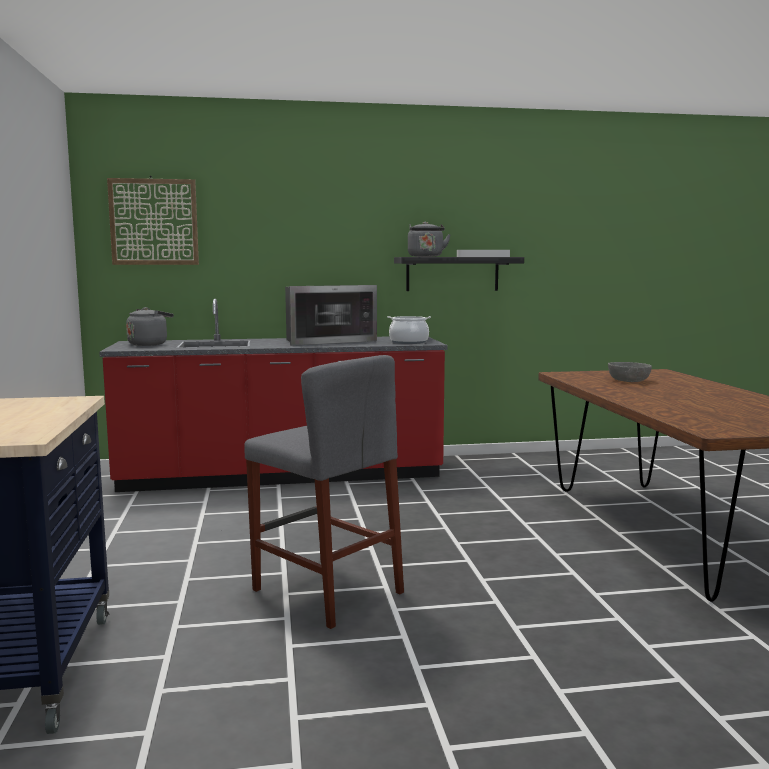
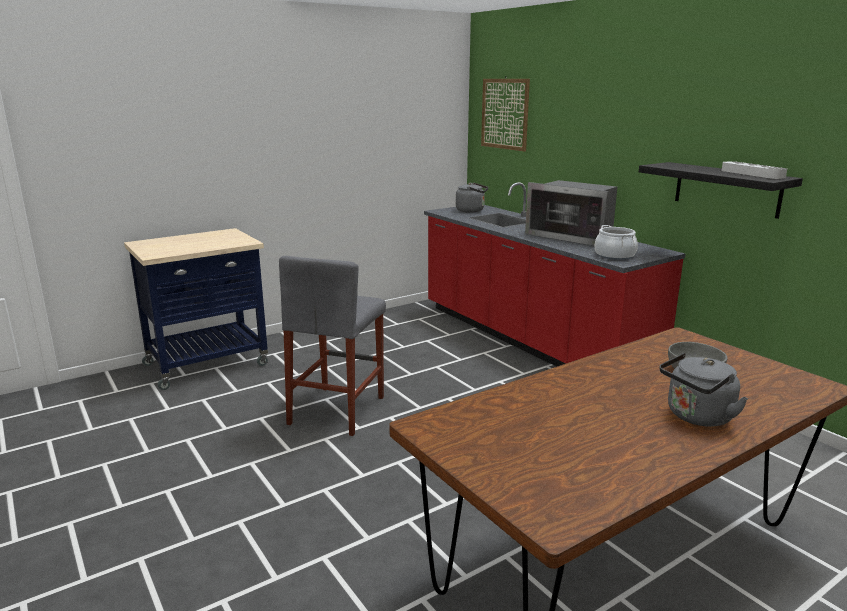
camera: 65 degrees right, 10 degrees up
(426, 256) = (681, 166): grey kettle -> grey kettle (697, 417)

